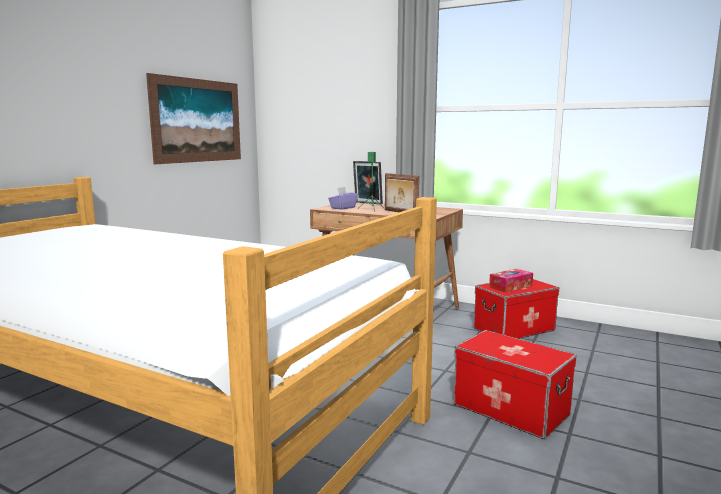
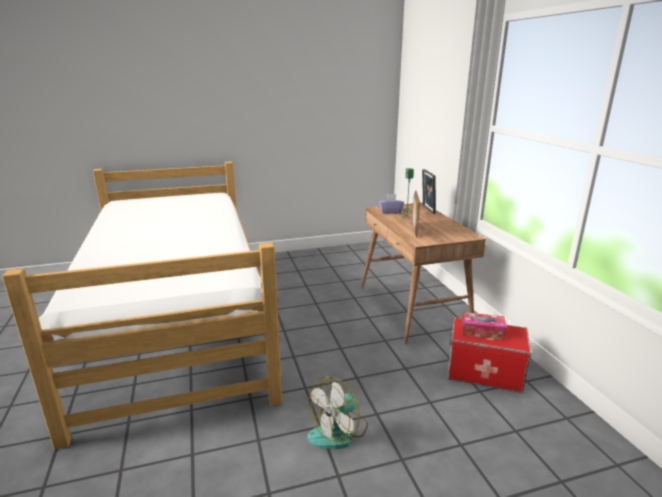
camera: 45 degrees right, 10 degrees up
(197, 120) = (332, 119): picture -> none
(511, 409) = (339, 432): storage box -> fan

